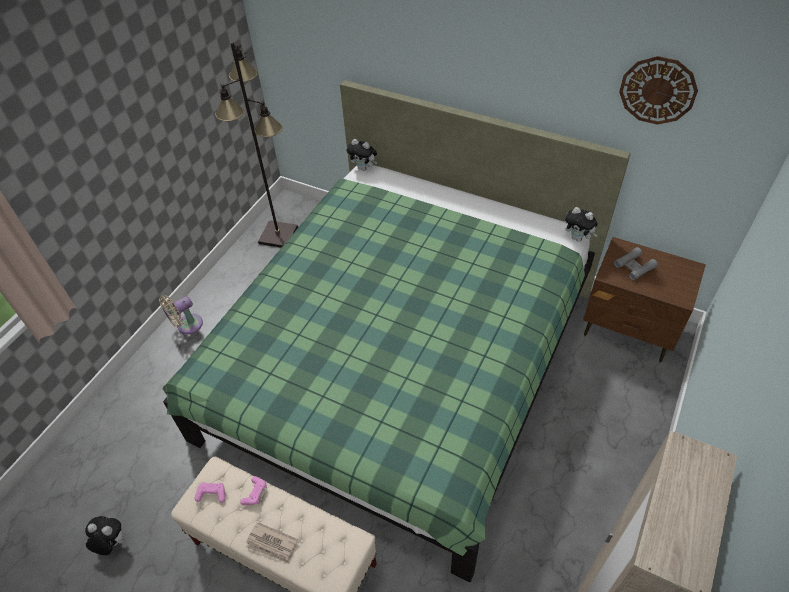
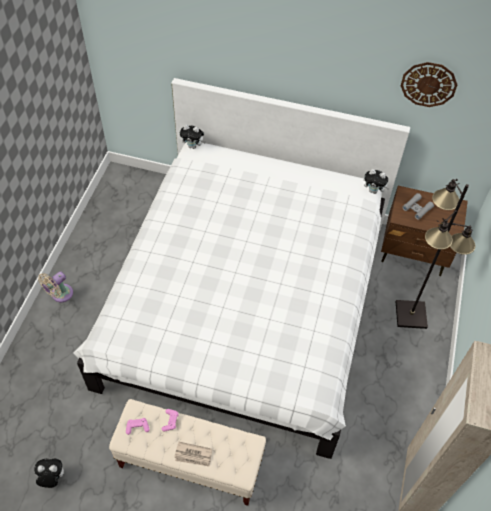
camera: 15 degrees left, 5 degrees up
(279, 235) = (117, 204): black floor lamp -> black floor lamp (411, 314)
(400, 362) = (245, 302): green bed -> white bed

